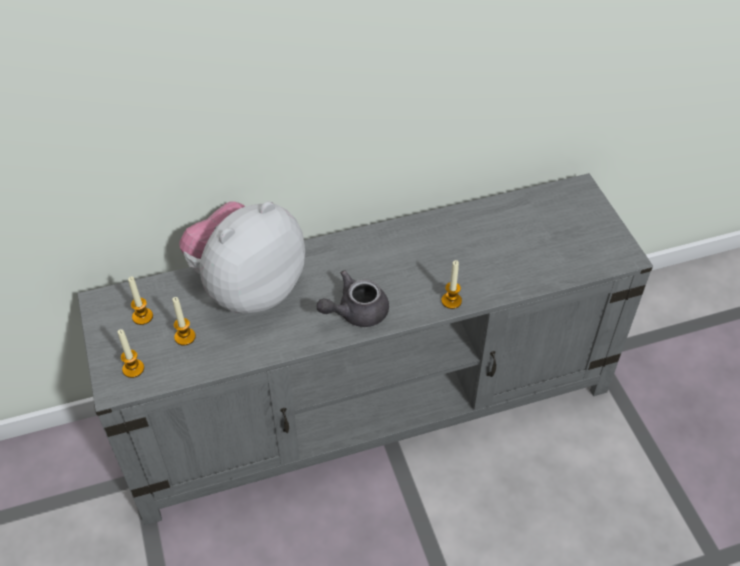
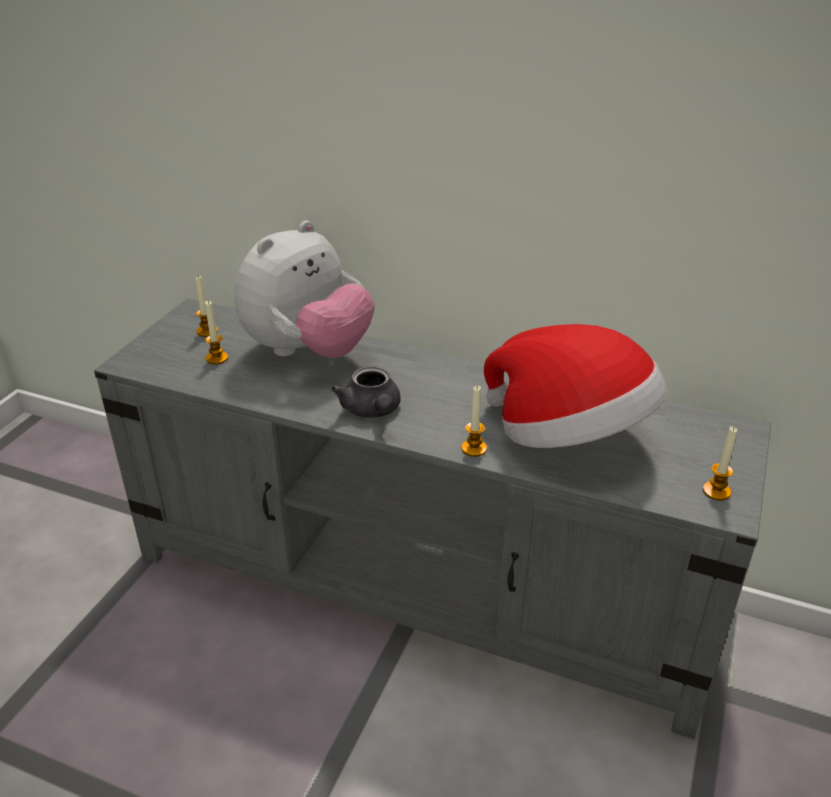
camera: 40 degrees right, 15 degrees down
(133, 369) = (154, 358): candle -> candle (716, 491)
(248, 288) = (308, 352): plush toy -> plush toy turned 135 degrees clockwise
(355, 312) = (372, 411): grey teapot -> grey teapot turned 120 degrees counterclockwise
(495, 254) = (569, 435): none -> hat

